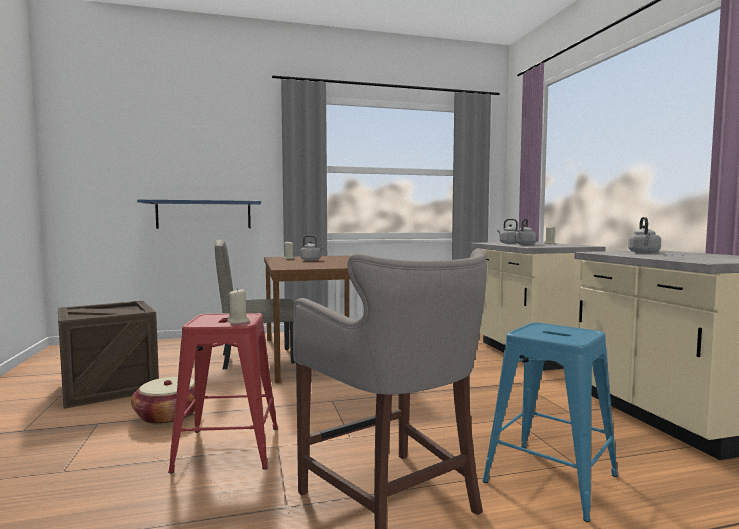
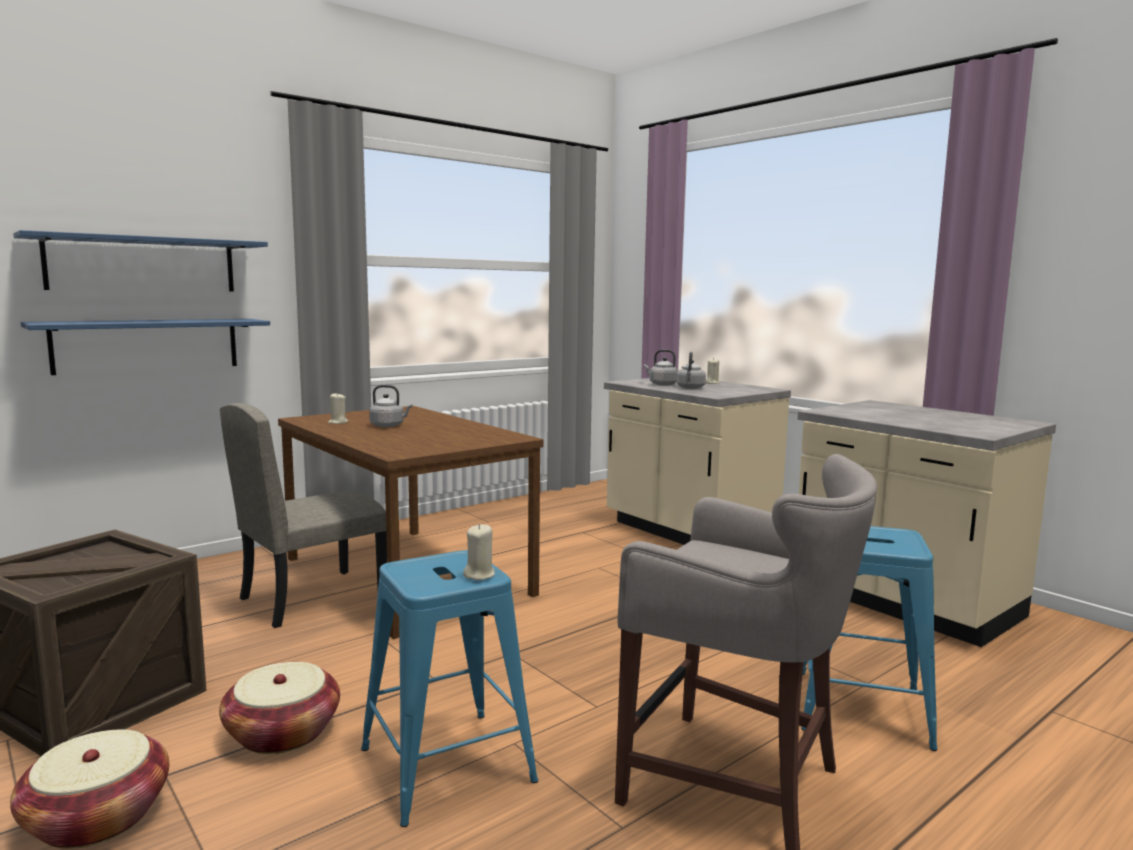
camera: 25 degrees left, 5 degrees up
(51, 434) = (97, 818): none -> basket
(203, 172) = (143, 264): none -> blue shelf
(228, 449) = (448, 765): red stool -> blue stool
(644, 252) = (874, 410): grey kettle -> none

